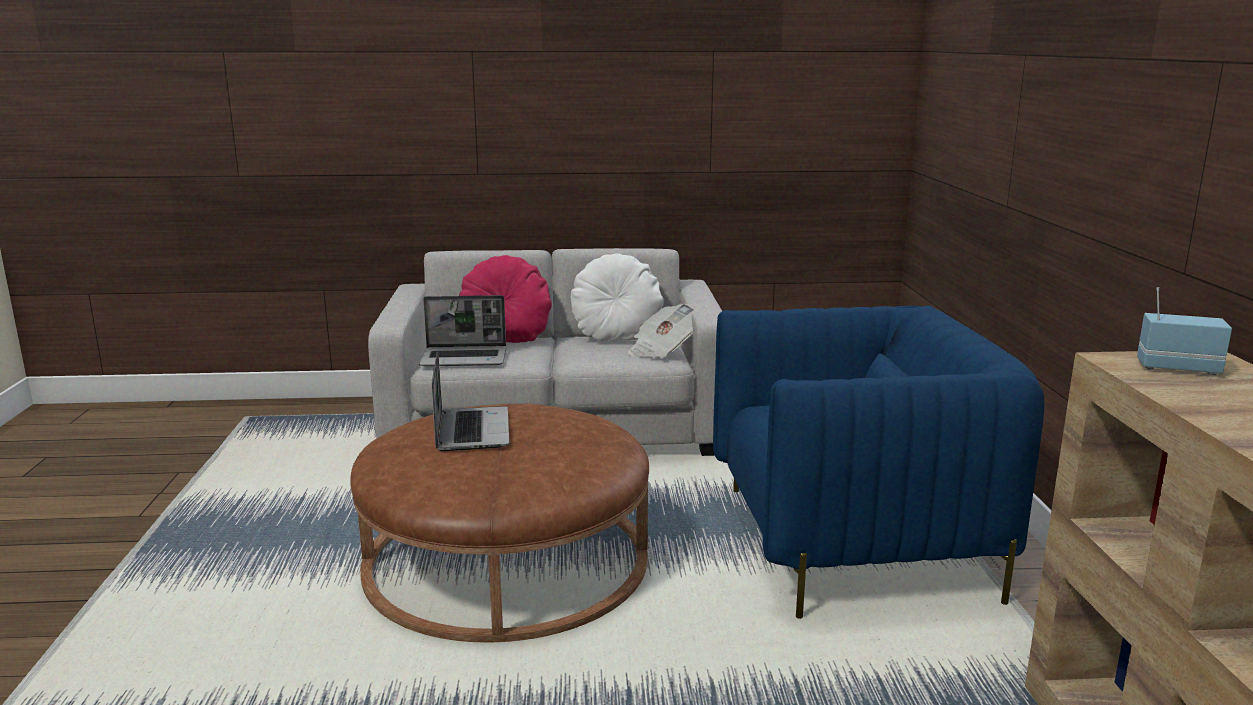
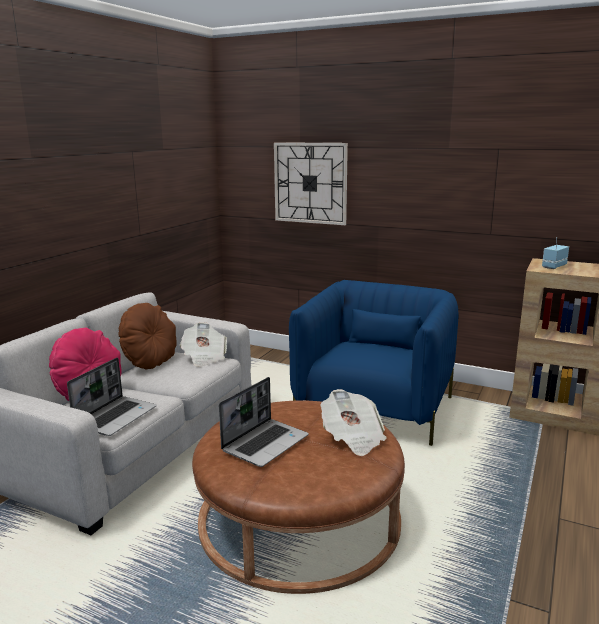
camera: 60 degrees left, 0 degrees up
(471, 430) = (265, 443): laptop -> laptop turned 105 degrees clockwise
(532, 471) = (352, 438): none -> newspaper
(617, 338) = (150, 363): white pillow -> brown pillow
(986, 123) = (310, 183): none -> wall clock

